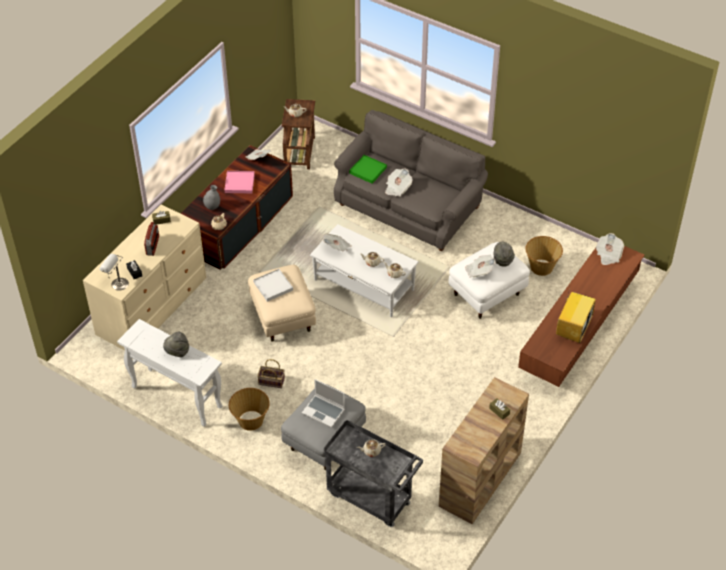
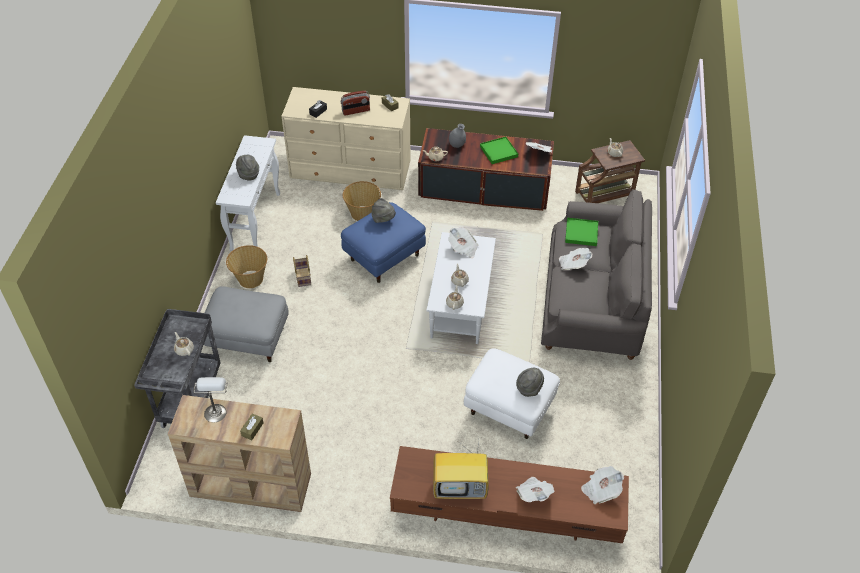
camera: 65 degrees right, 0 degrees up
(116, 283) = (299, 106): white table lamp -> white table lamp (215, 409)
(239, 183) = (498, 152): pink tray -> green tray
(273, 286) = (383, 219): white tray -> grey hat
(283, 318) = (384, 258): beige ottoman -> blue ottoman
(324, 411) = (245, 309): laptop -> none
(479, 271) = (499, 372): newspaper -> newspaper (534, 494)
(541, 267) = (582, 448): basket -> basket (363, 213)

